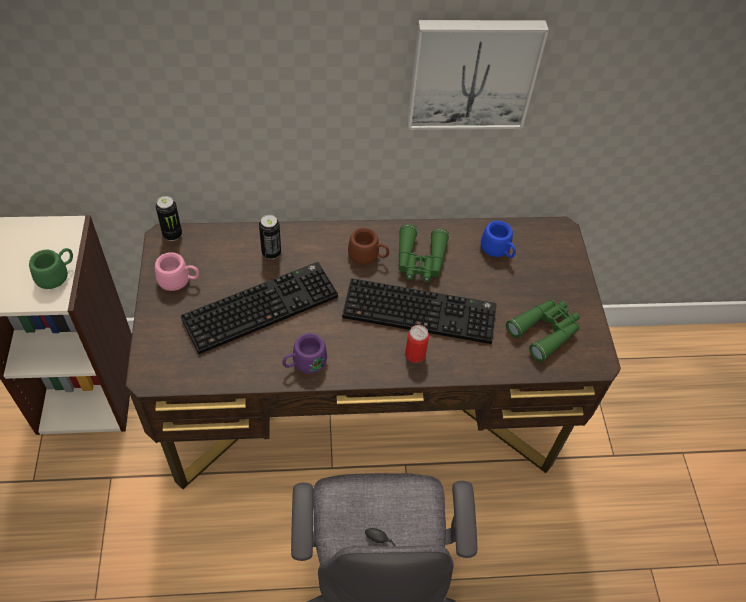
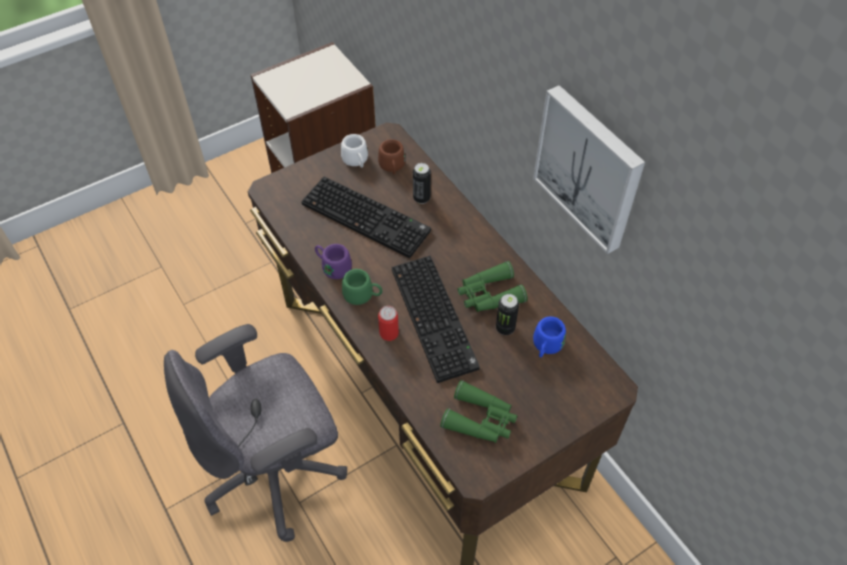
camera: 65 degrees right, 0 degrees up
(57, 275) = (310, 99): green mug -> green mug (363, 296)
(172, 234) = (395, 136): can -> can (505, 328)
(179, 281) = (356, 162): pink mug -> white mug
(368, 256) = (465, 258): brown mug -> brown mug (392, 167)

